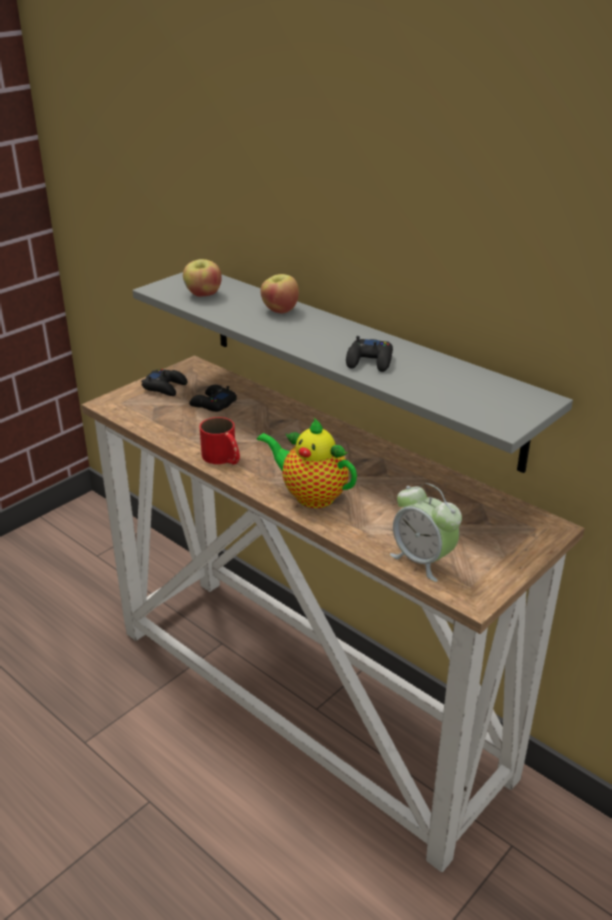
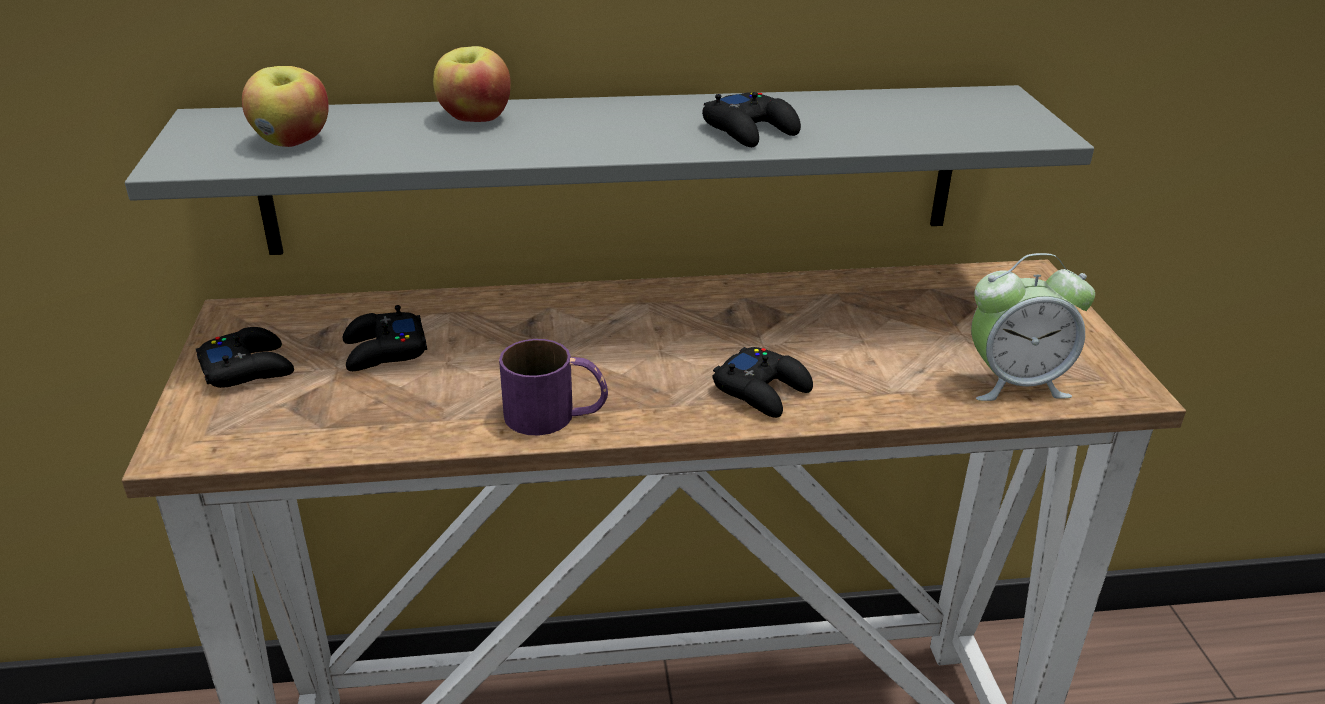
camera: 50 degrees left, 0 degrees up
(223, 458) = (556, 415): red mug -> purple mug
(310, 495) = (762, 390): teapot -> black game controller

